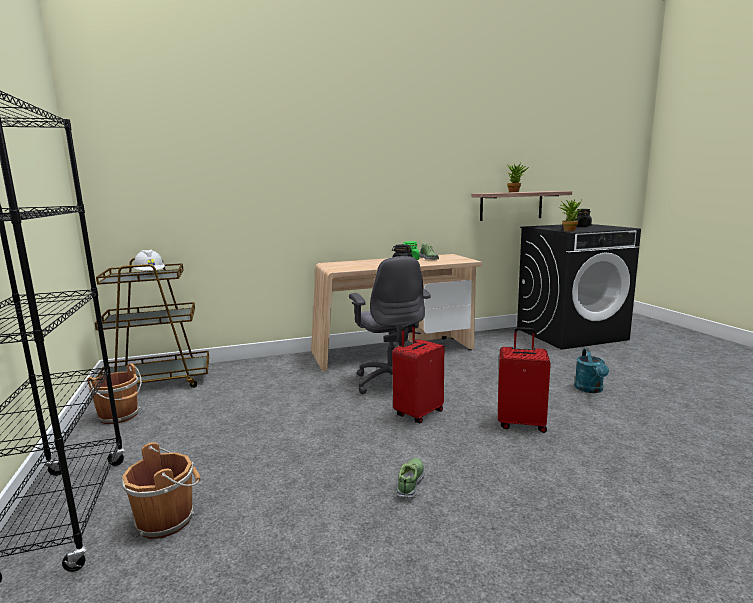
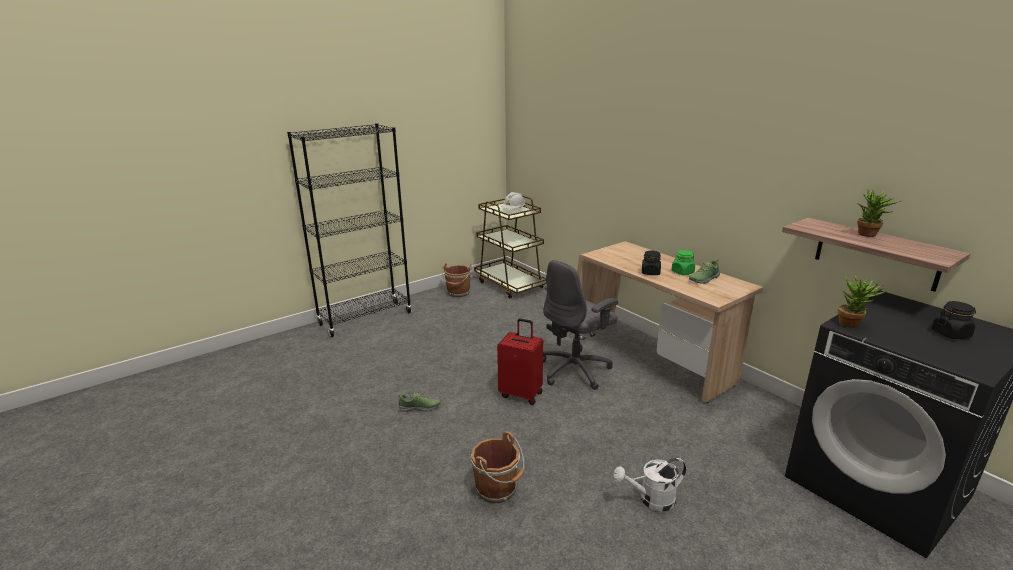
camera: 70 degrees right, 10 degrees up
(168, 519) = (367, 343): brown bucket -> brown bucket (498, 489)
(521, 423) = (533, 451): red suitcase -> none
(590, 389) = (651, 500): turquoise watering can -> white watering can

